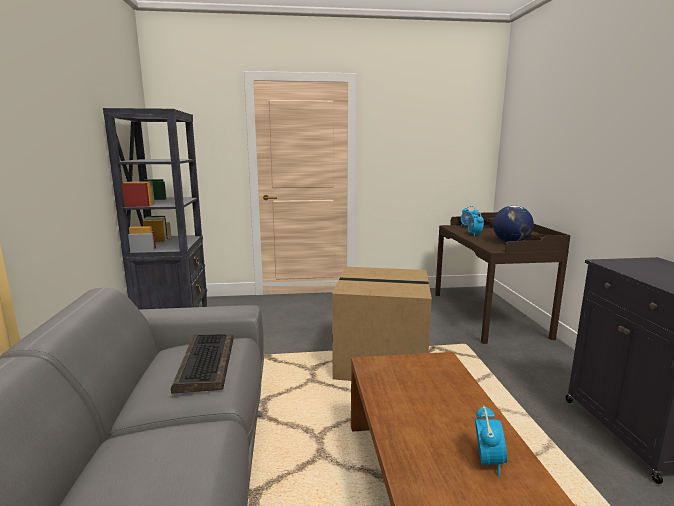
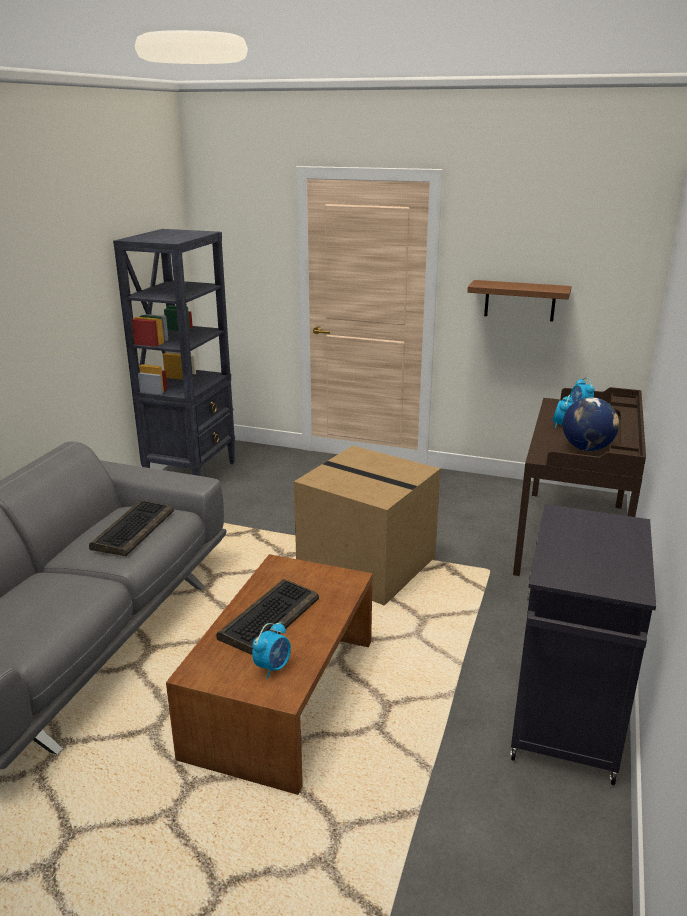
camera: 25 degrees right, 10 degrees up
(413, 163) = (520, 300): none -> brown shelf
(421, 411) = (269, 617): none -> keyboard

